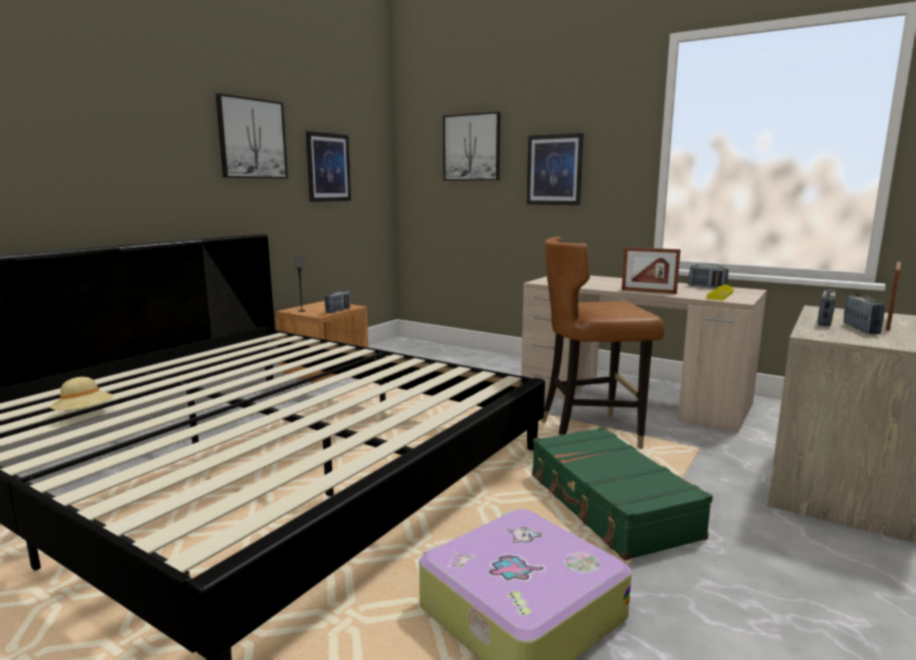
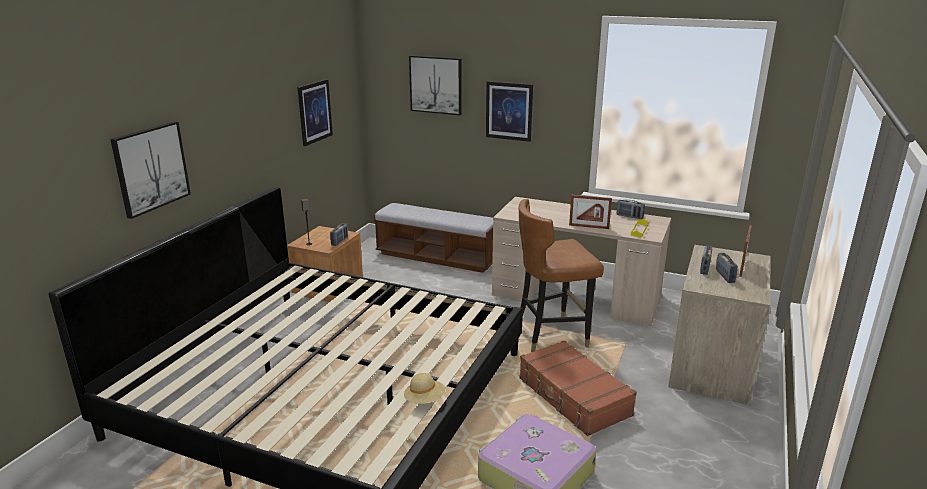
camera: 10 degrees left, 10 degrees up
(84, 414) = (212, 374): beige hat -> beige hat (425, 400)
(252, 138) = (261, 108): picture -> picture (151, 168)
(466, 354) = (437, 257): none -> bench
(610, 506) = (573, 397): green suitcase -> brown suitcase

